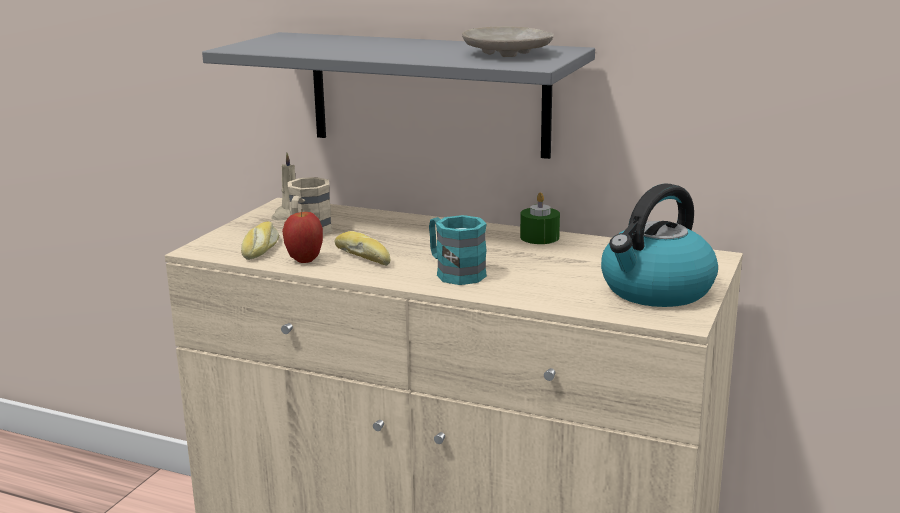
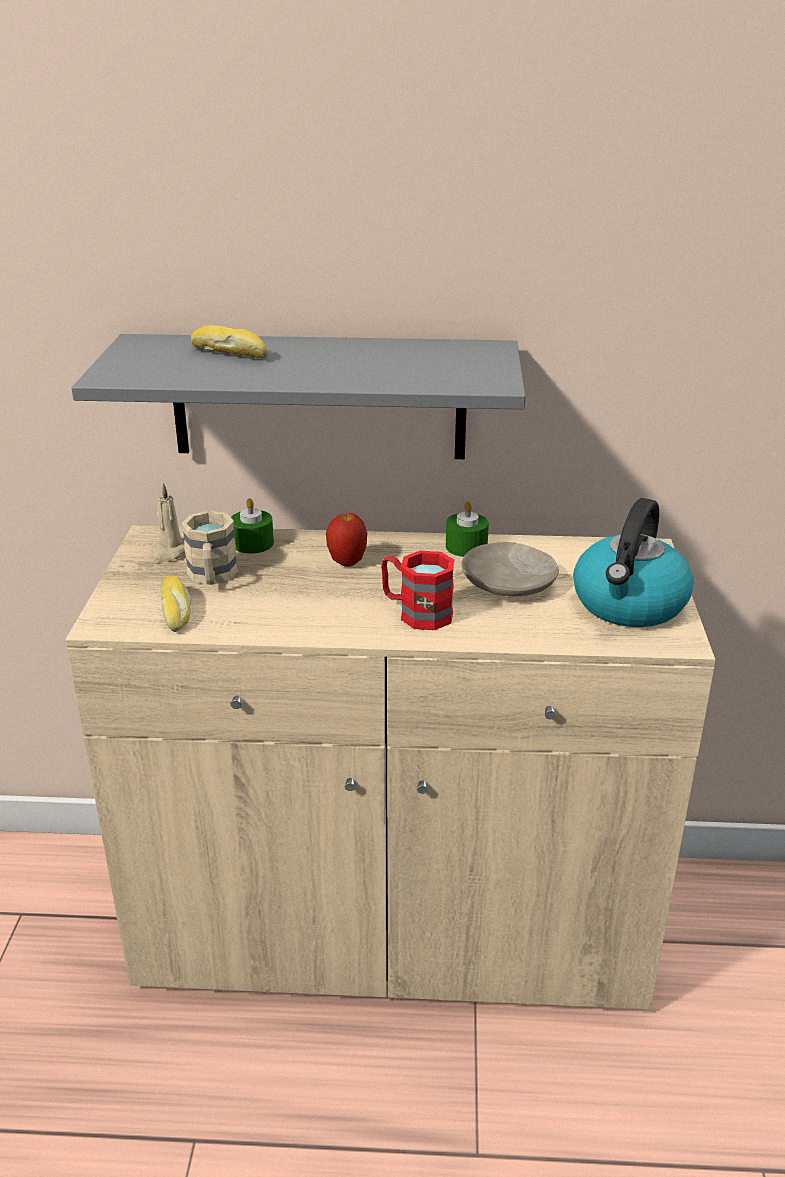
camera: 20 degrees left, 10 degrees up
(304, 260) = (240, 621): apple -> apple (347, 563)
(360, 217) = (252, 543): none -> green candle
(364, 257) = (304, 605): bread -> bread (231, 353)
(454, 272) = (416, 612): turquoise mug -> red mug
(508, 53) = (443, 362): beige plate -> beige plate (510, 583)

